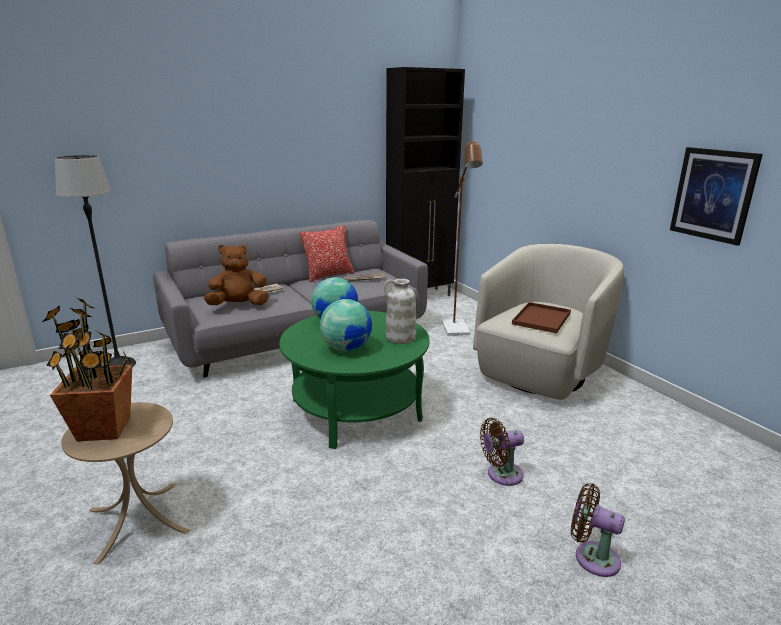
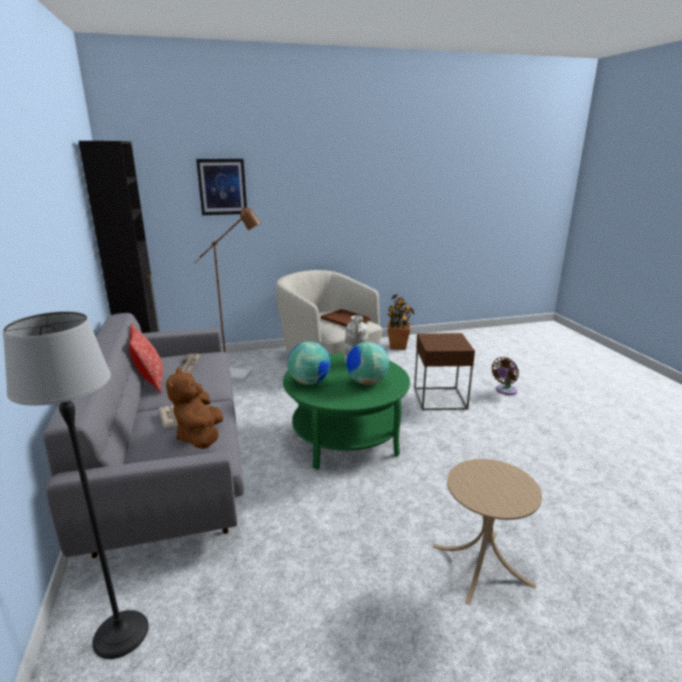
camera: 75 degrees left, 0 degrees up
(104, 429) = (496, 493): potted plant -> potted plant (398, 346)
(501, 474) = (440, 398): brown fan -> brown side table
(713, 194) = (379, 217): picture -> picture (222, 187)

